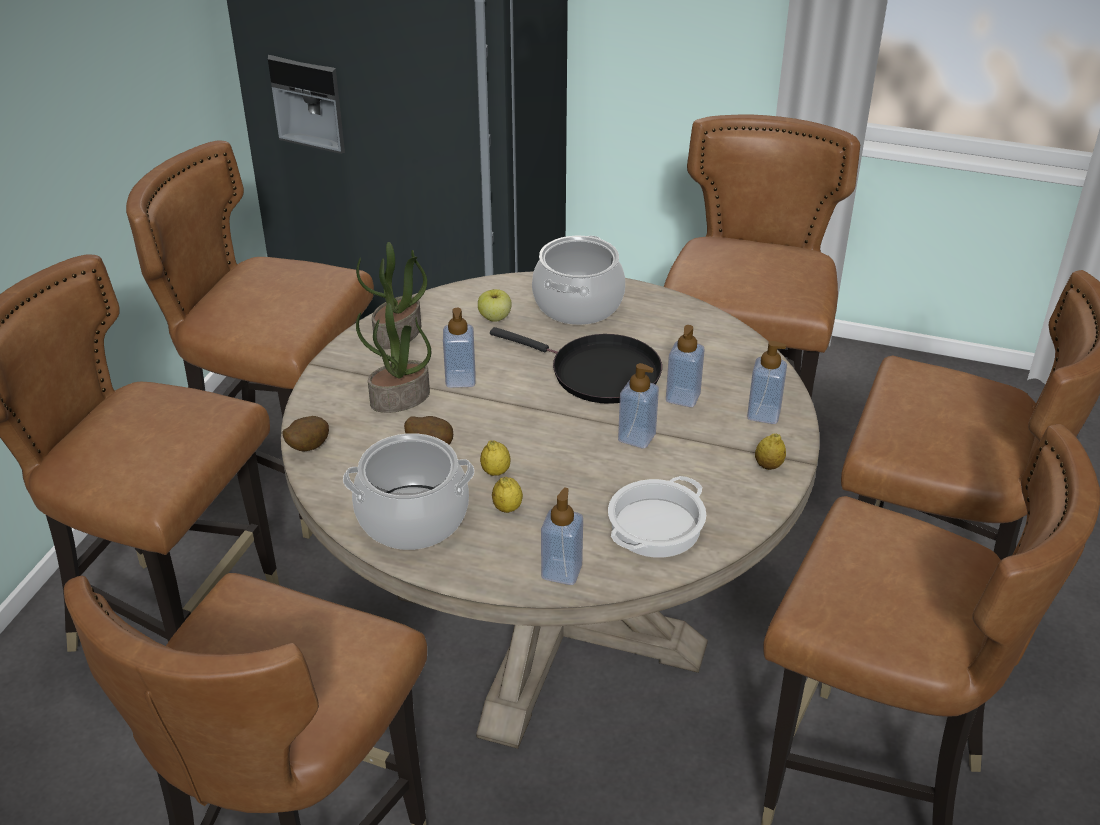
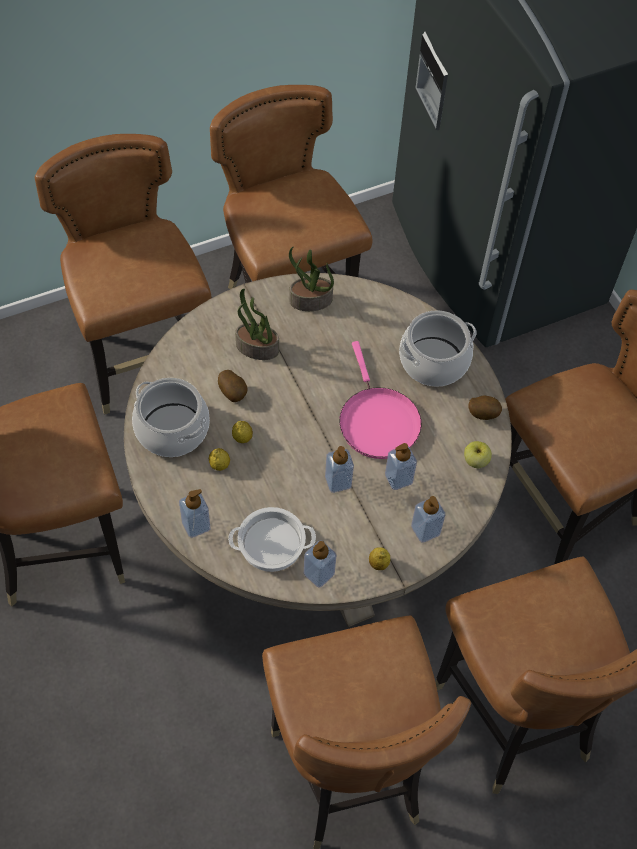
camera: 45 degrees right, 20 degrees up
(306, 447) = (178, 341): potato -> potato (482, 413)
(460, 379) = (302, 361): soap dispenser -> soap dispenser (319, 574)
(495, 318) = (375, 332): apple -> apple (475, 461)
(598, 373) = (377, 421): black frying pan -> pink frying pan

